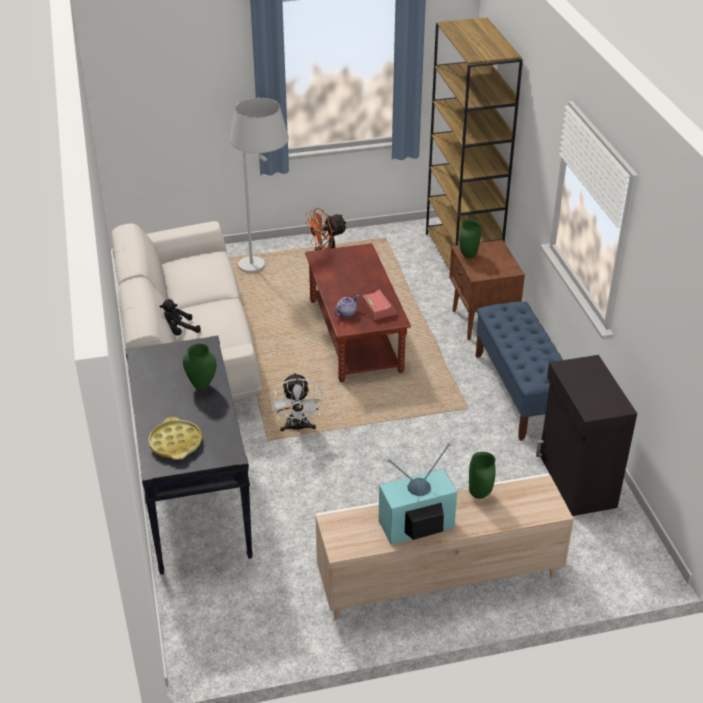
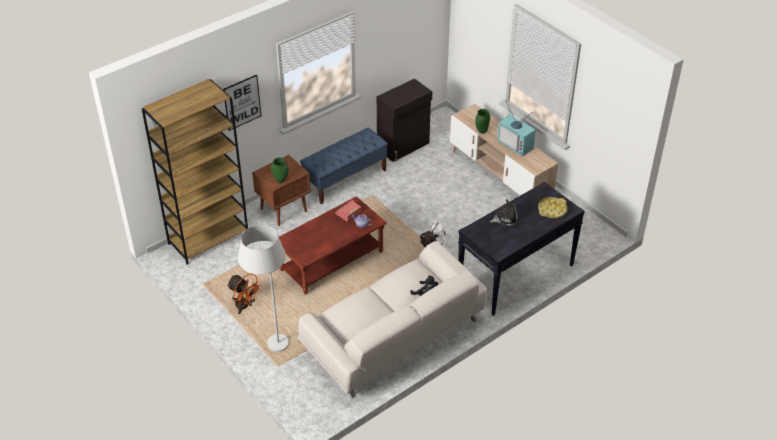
camera: 115 degrees left, 5 degrees up
(202, 386) = (505, 218): green vase -> plush toy
(534, 141) = (242, 102): none -> picture

